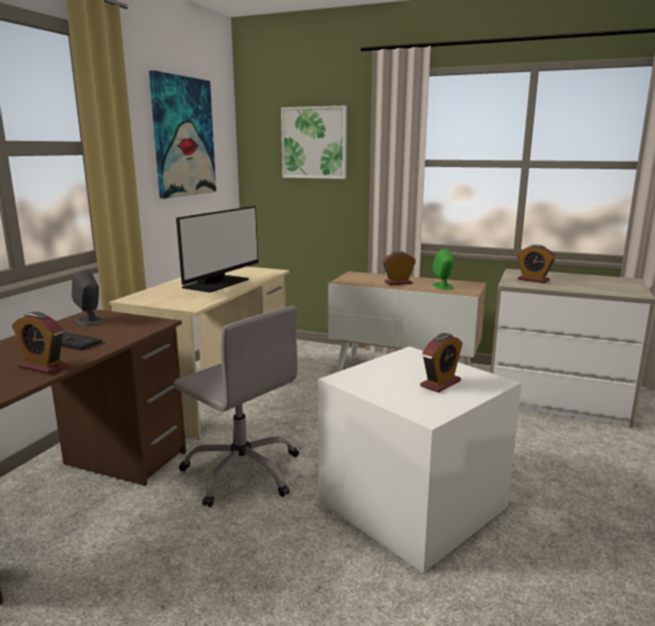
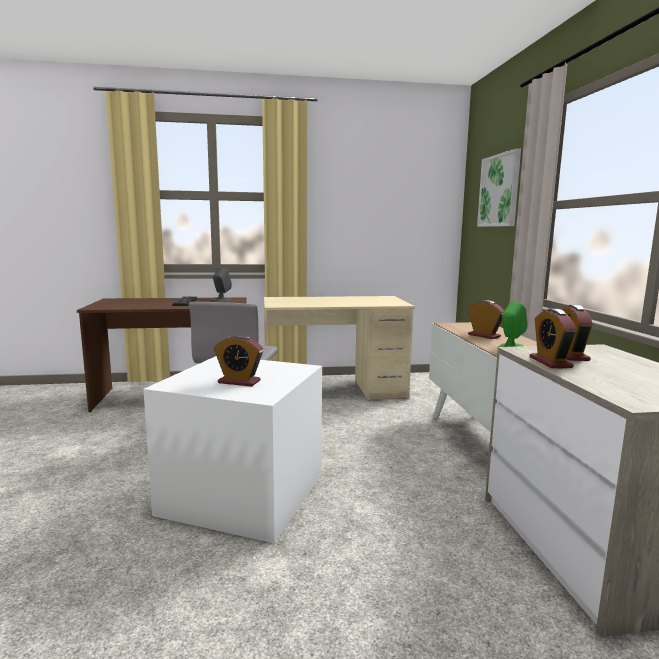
camera: 60 degrees right, 5 degrees down
(43, 367) = (143, 306): alarm clock -> alarm clock (550, 362)
(183, 137) = (383, 191): picture -> none
(217, 284) = (338, 301): monitor -> none

